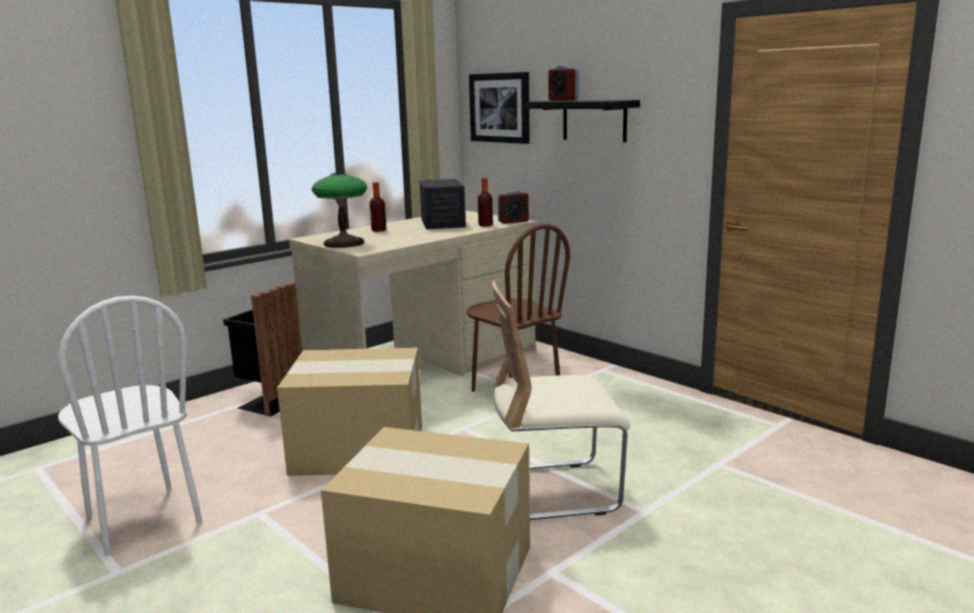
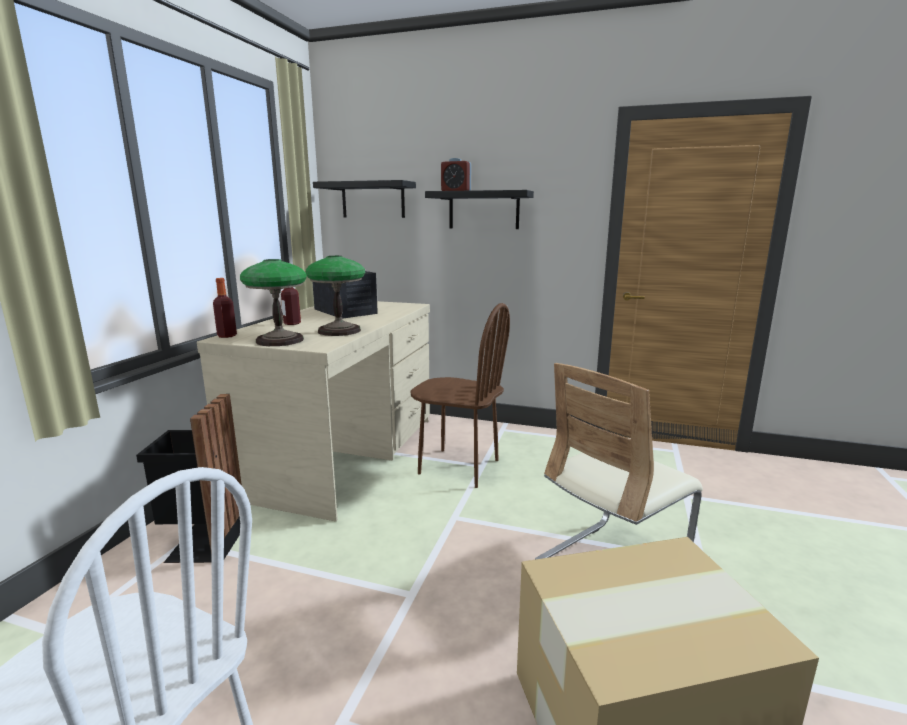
camera: 30 degrees left, 0 degrees up
(356, 449) = (372, 576): cardboard box -> none
(401, 240) = (339, 331): none -> table lamp
(485, 225) = (393, 310): bottle -> bottle (227, 336)
(500, 108) = (373, 200): picture -> black shelf
(513, 221) = (410, 305): alarm clock -> none

